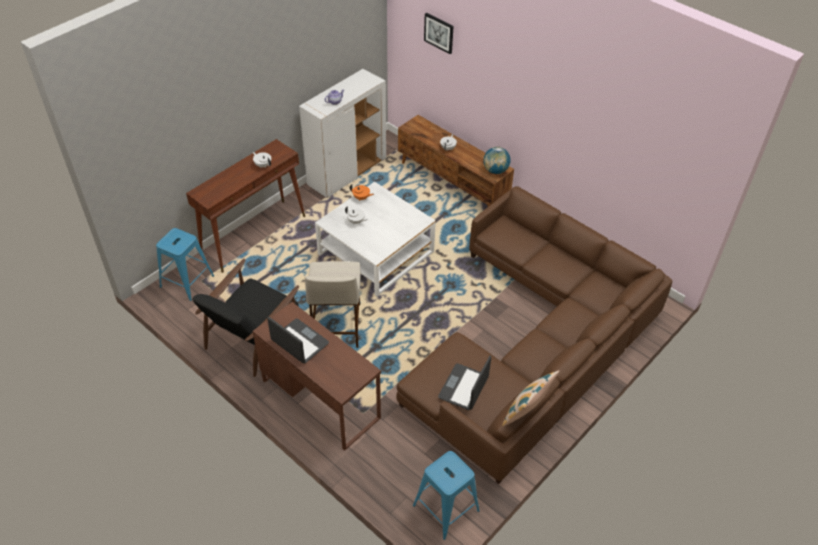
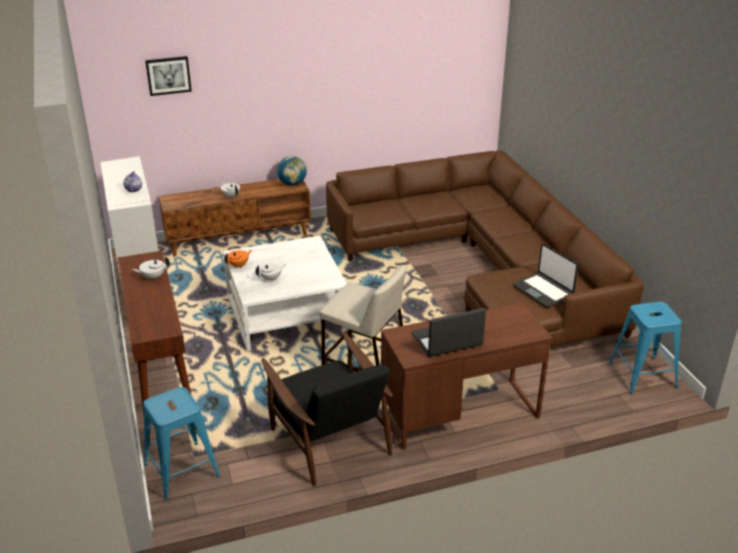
camera: 60 degrees left, 15 degrees down
(526, 413) = (616, 250): pillow -> none

